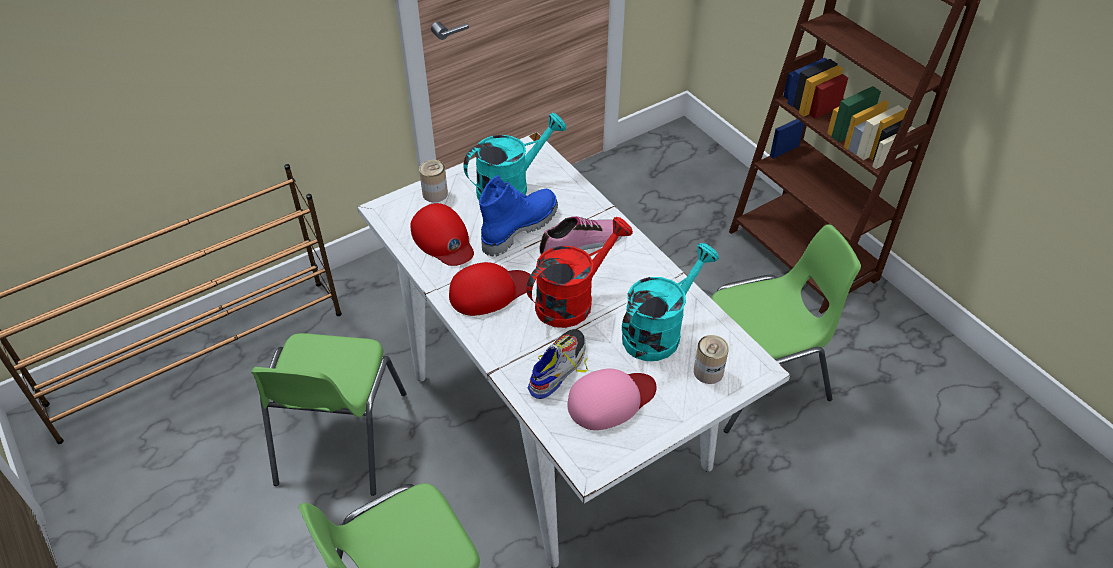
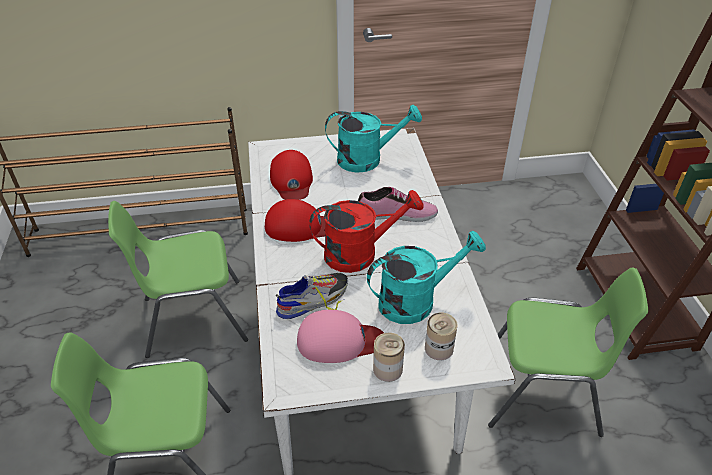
camera: 25 degrees right, 5 degrees down
(339, 439) = (193, 318): green chair -> green chair turned 45 degrees clockwise
(435, 193) = (308, 148): can -> can (387, 369)
(518, 228) = (354, 188): blue boot -> none

